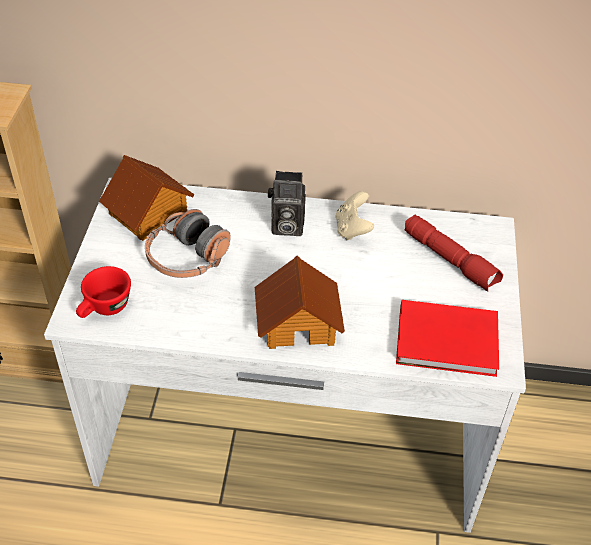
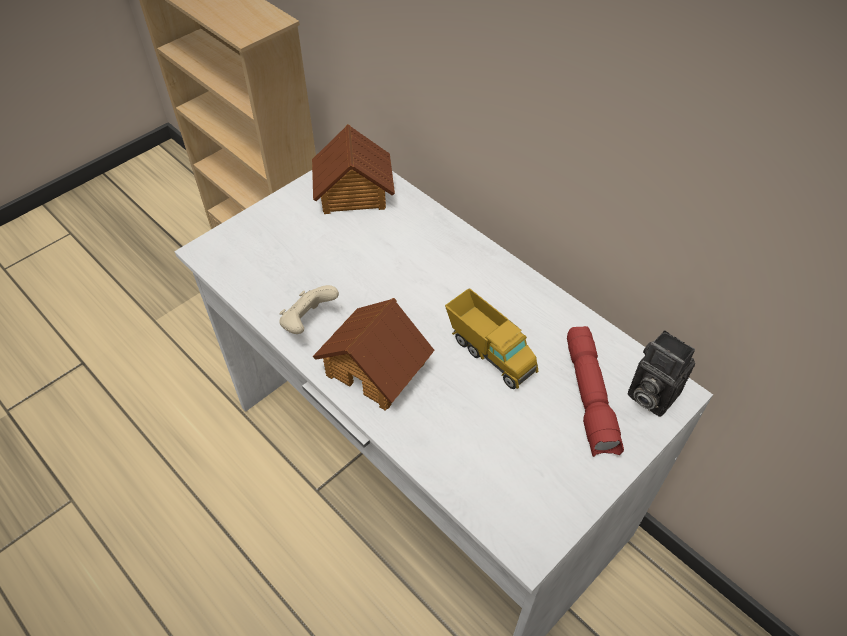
camera: 40 degrees right, 5 degrees up
(105, 309) = (236, 257): red cup -> none
(187, 258) = (344, 250): headphones -> none
(285, 227) = (457, 269): camera -> camera (649, 394)
(352, 229) = (519, 307): beige game controller -> beige game controller (308, 322)
(363, 269) = (490, 353): none -> toy truck
(449, 342) = (500, 483): red book -> none

